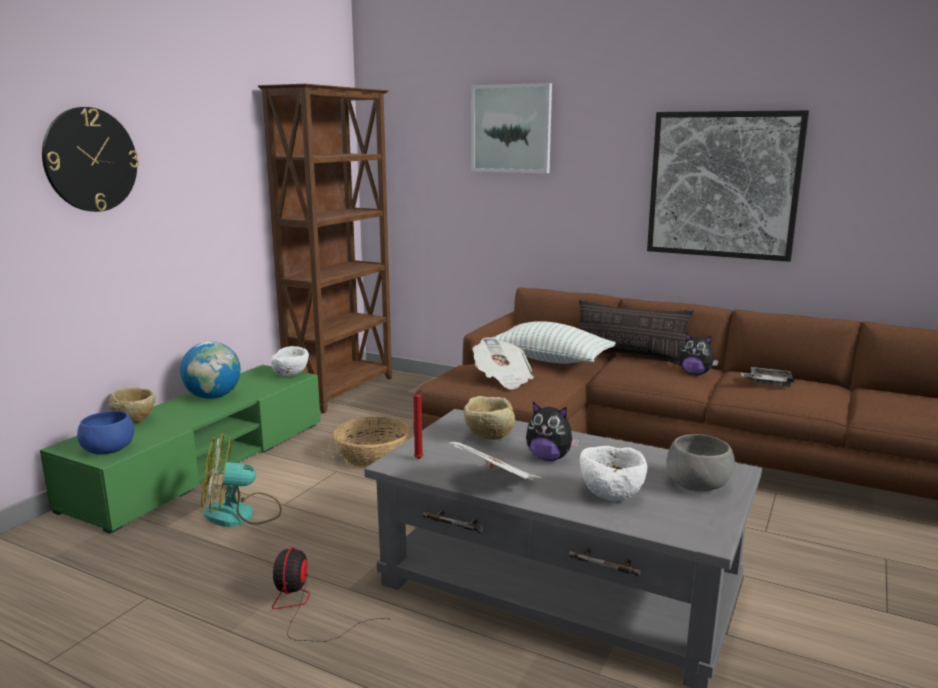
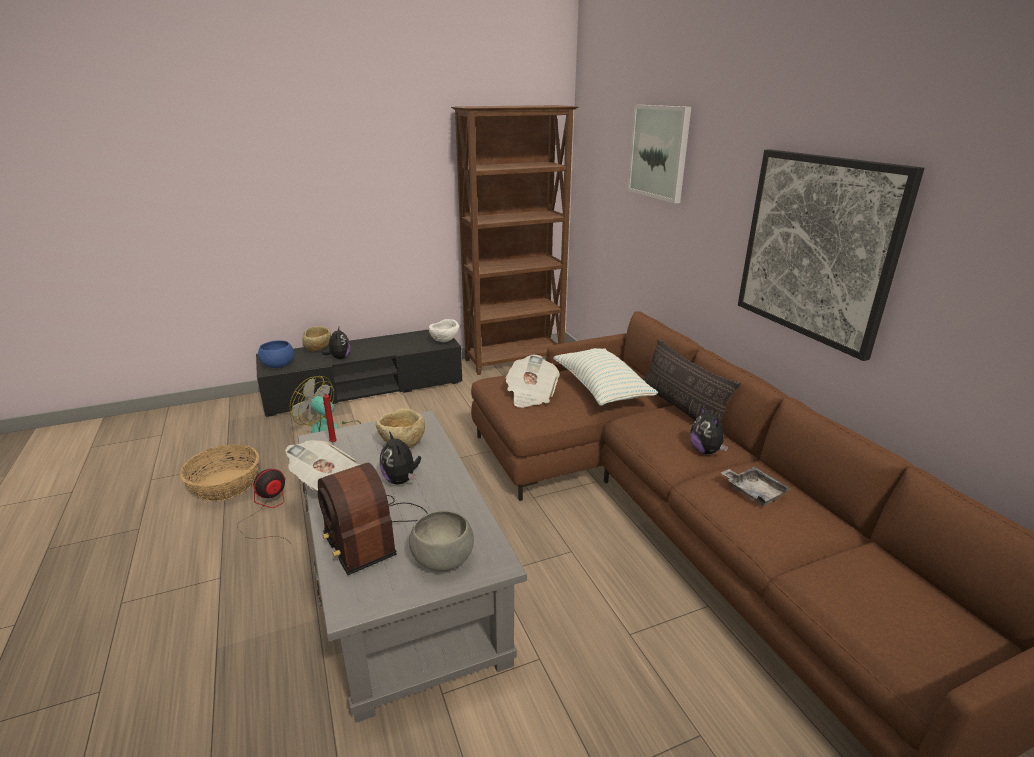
camera: 40 degrees right, 10 degrees up
(90, 160) = (294, 170): wall clock -> none
(186, 420) = (339, 358): none -> plush toy
(203, 463) = (364, 388): green tv stand -> black tv stand
(213, 397) = (379, 344): globe -> none
(372, 456) = (454, 421): basket -> basket (225, 484)
(610, 495) = (372, 532): white bowl -> radio

